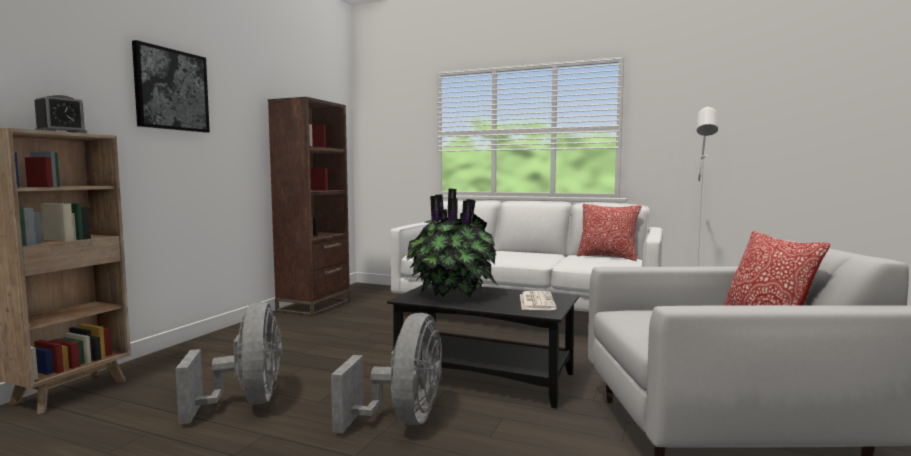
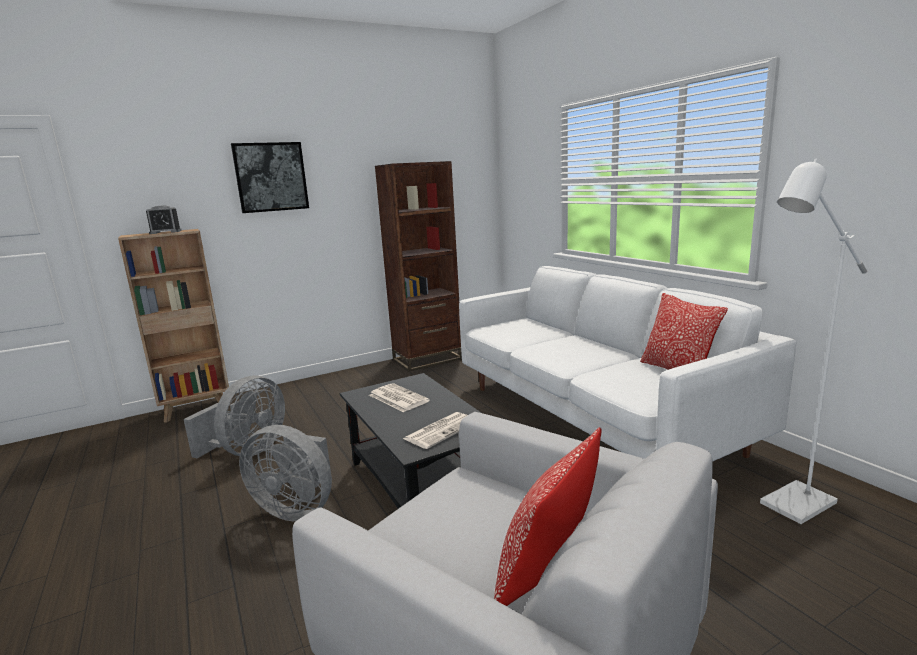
camera: 40 degrees right, 10 degrees up
(403, 419) = (297, 508): grey fan -> grey fan turned 60 degrees clockwise
(451, 295) = (397, 398): potted plant -> newspaper

